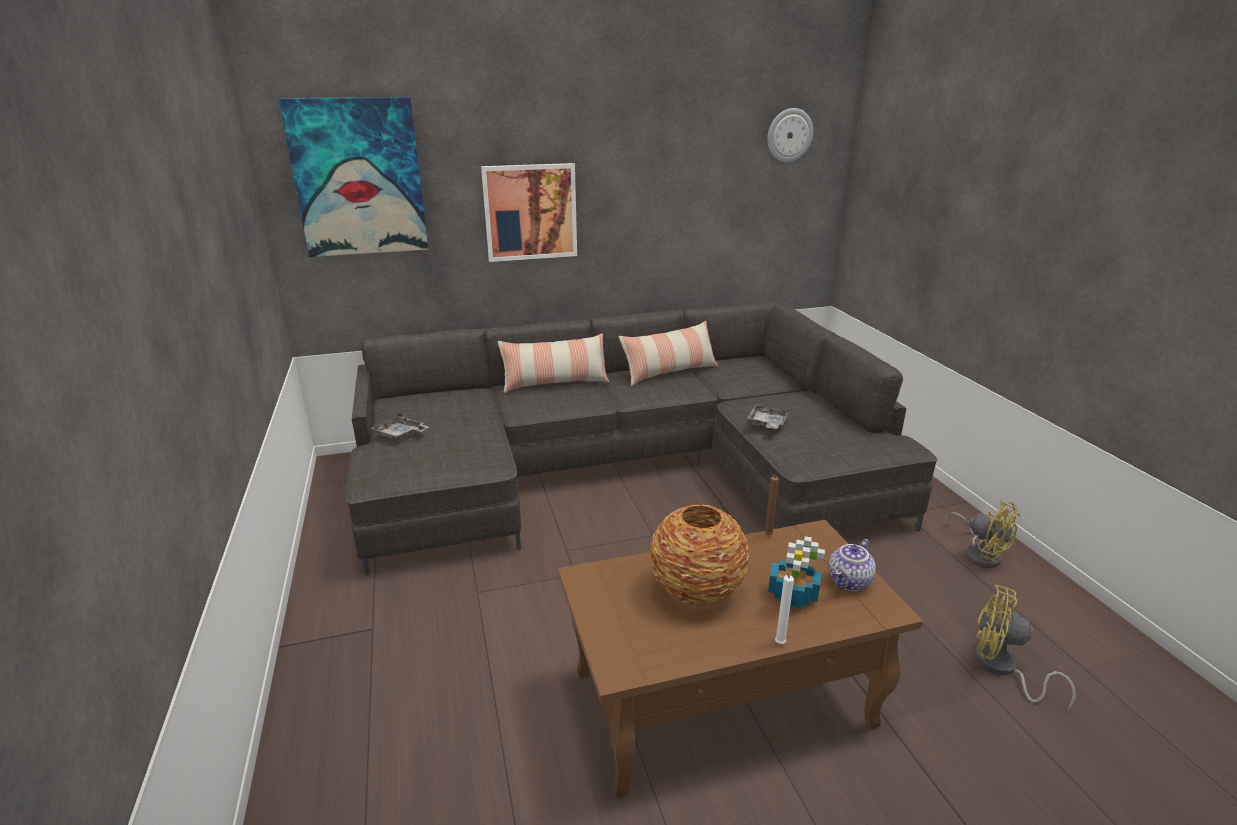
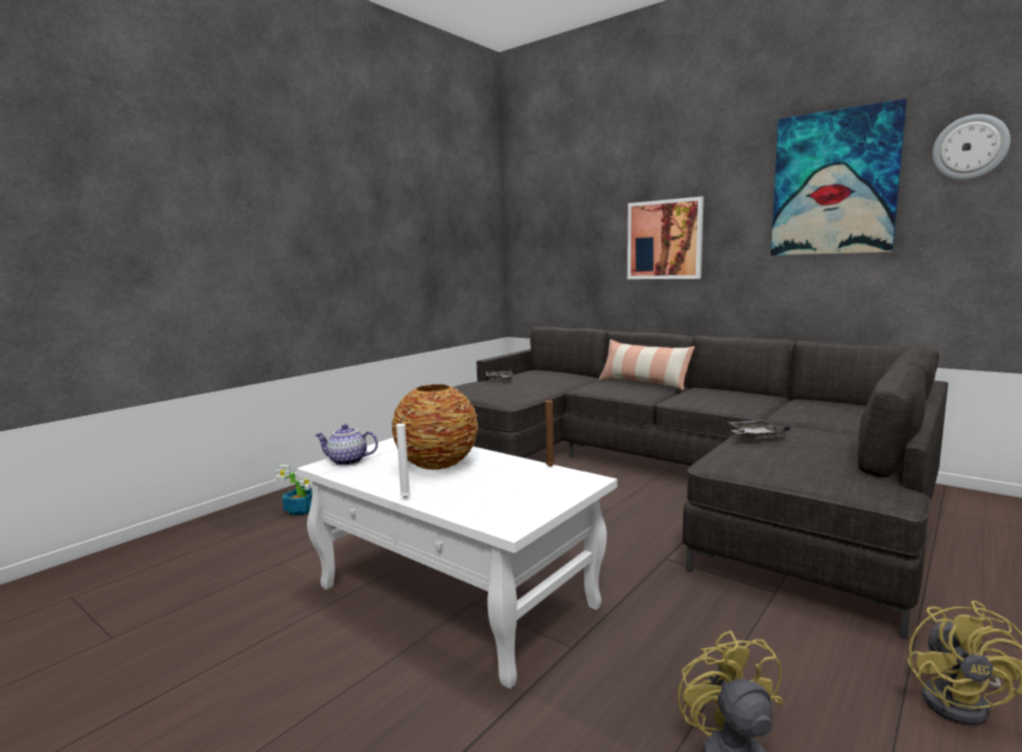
camera: 55 degrees right, 15 degrees down
(358, 178) = (554, 215): picture -> picture (834, 183)
(669, 372) = (753, 397): pillow -> none
(724, 698) = (457, 597): brown coffee table -> white coffee table
(793, 595) = (476, 490): potted plant -> potted plant (301, 510)
(850, 582) = (528, 504): teapot -> teapot (347, 461)

